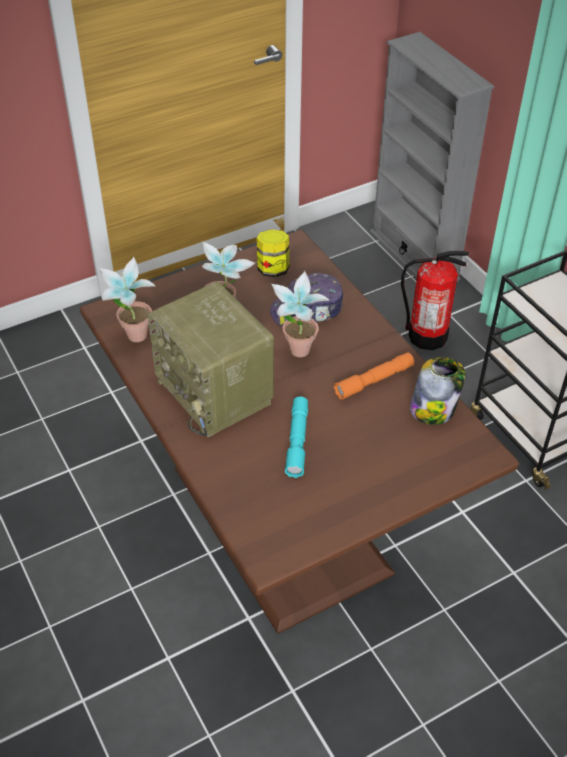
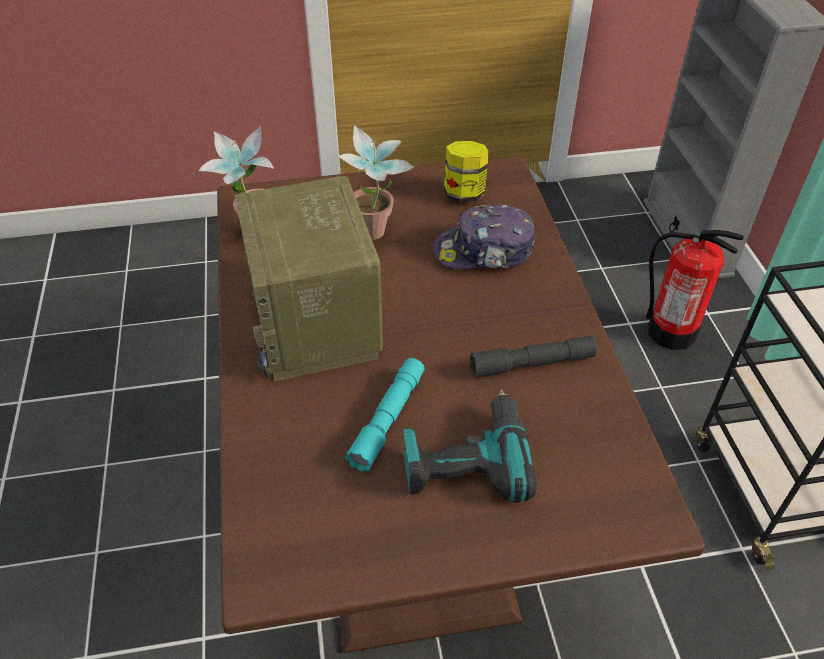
camera: 20 degrees right, 0 degrees up
(297, 355) = (444, 304): potted plant -> none
(358, 451) = (465, 458): none -> power drill
(374, 381) = (532, 364): orange flashlight -> grey flashlight
(433, 409) = (601, 426): jar -> none

